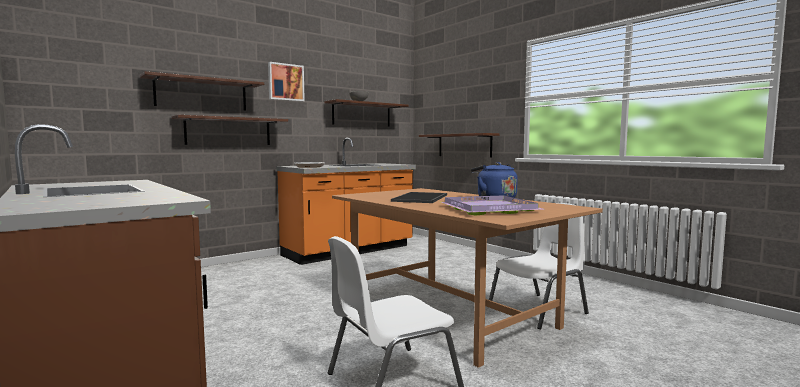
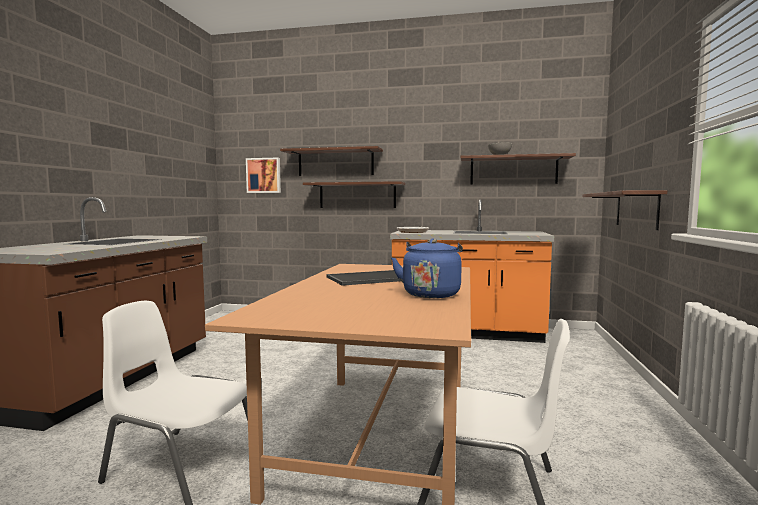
camera: 50 degrees right, 0 degrees up
(285, 82) = (415, 142): picture -> picture (264, 175)
(489, 208) = (335, 303): purple tray -> none

